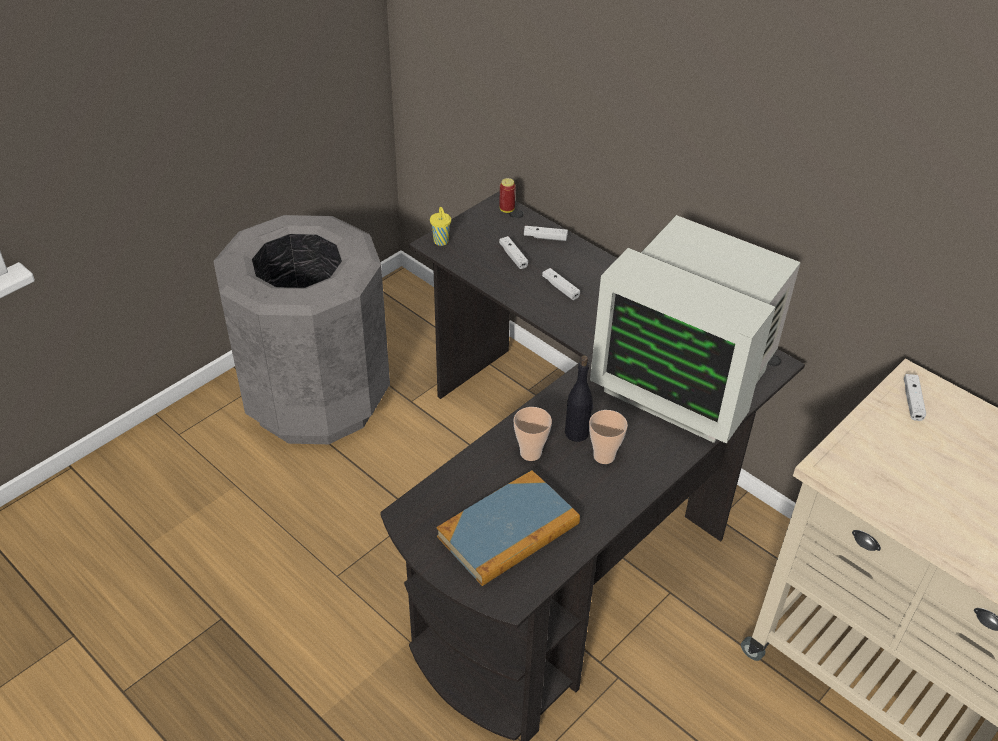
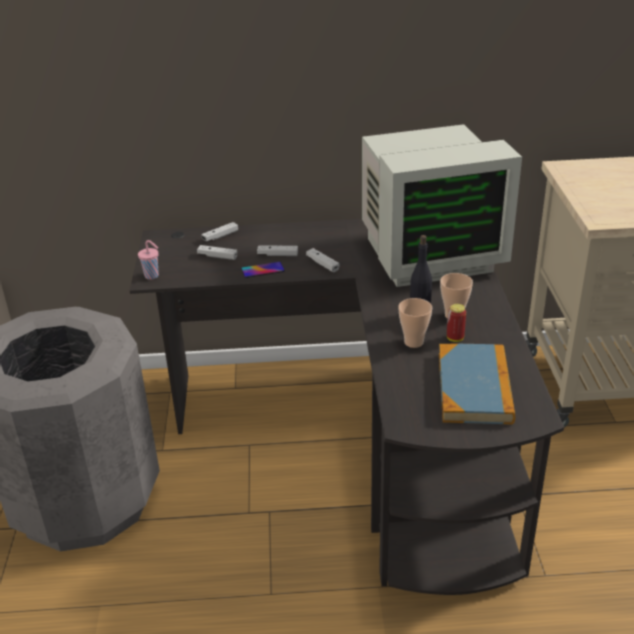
camera: 45 degrees left, 10 degrees down
(441, 242) = (152, 276): yellow cup -> pink cup
(507, 209) = (168, 236): can -> can (455, 338)
(526, 295) = (262, 270): none -> phone
(912, 401) = (579, 175): white game controller -> white game controller (322, 264)

